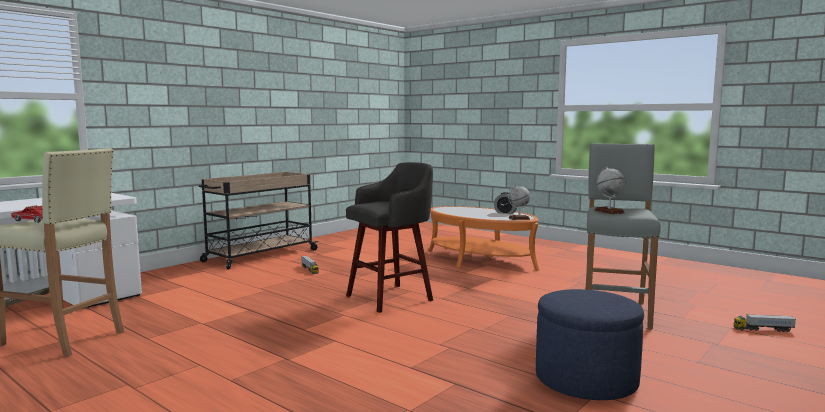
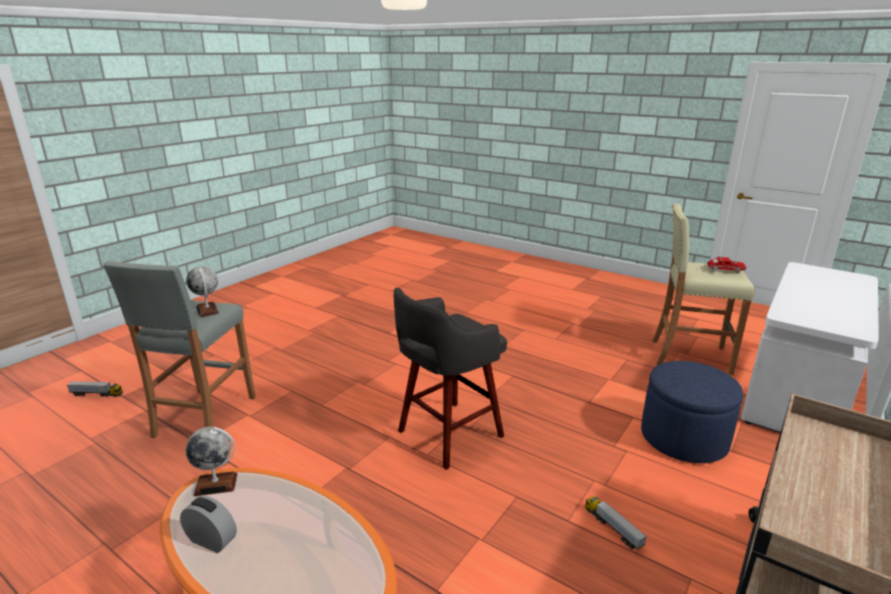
camera: 175 degrees right, 15 degrees up
(586, 380) = (307, 338): blue ottoman -> blue ottoman (683, 438)

